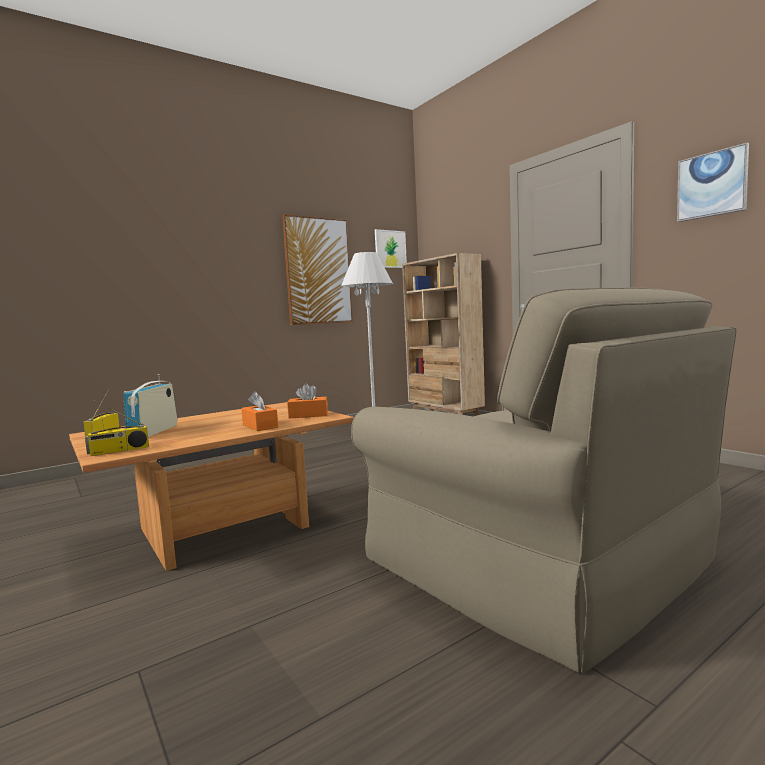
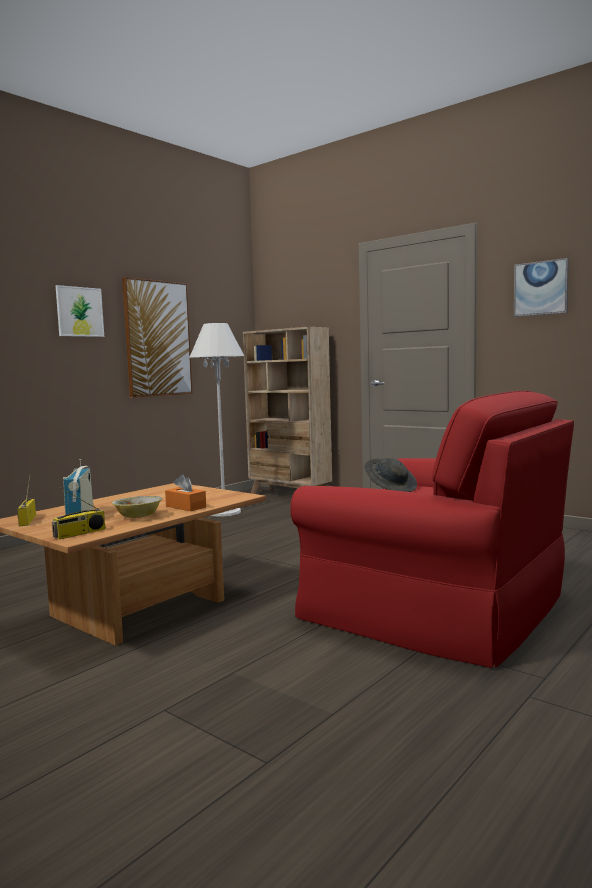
camera: 15 degrees left, 0 degrees up
(201, 435) = (138, 516): none -> bowl
(308, 415) = (218, 495): orange tissue box -> none
(390, 249) = (228, 315): picture -> picture (79, 312)
(488, 413) = (391, 489): none -> grey hat
(540, 559) = (437, 606): beige armchair -> red armchair

